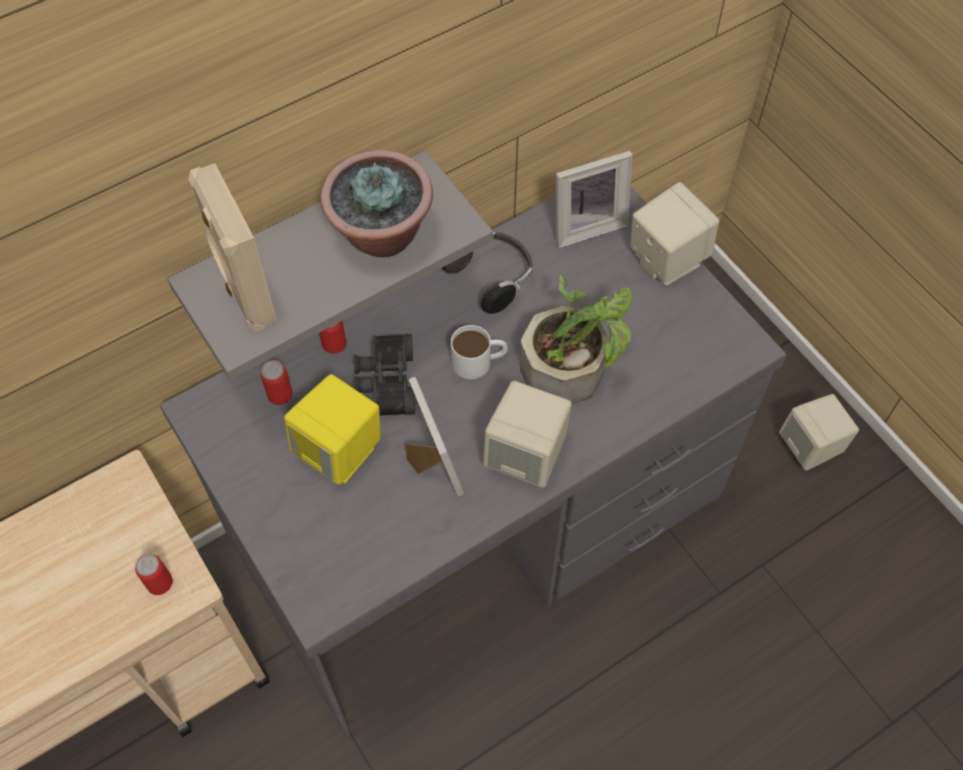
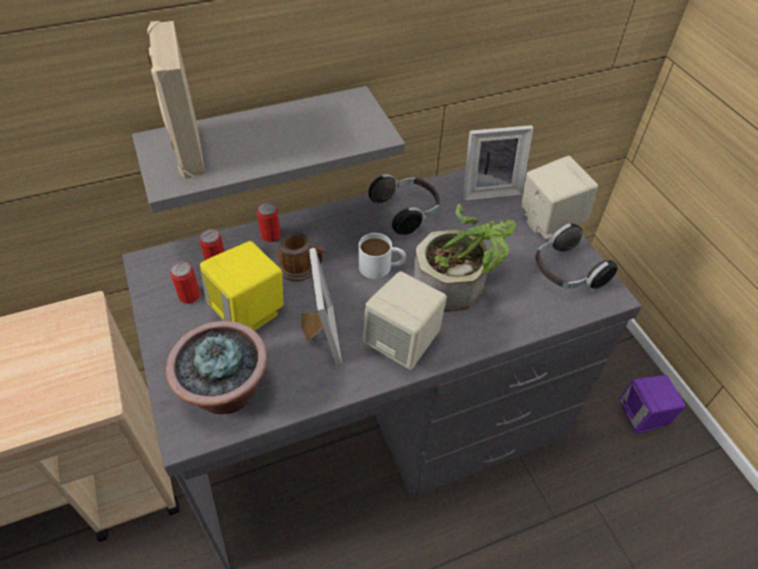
camera: 10 degrees right, 10 degrees down
(159, 583) = (76, 392): can -> can (189, 295)
(381, 235) = (312, 132): potted plant -> potted plant (226, 392)
(385, 382) = (302, 268): black binoculars -> mug
(696, 327) = (566, 272): none -> headphones
(810, 447) = (642, 416): beige speaker -> purple speaker

